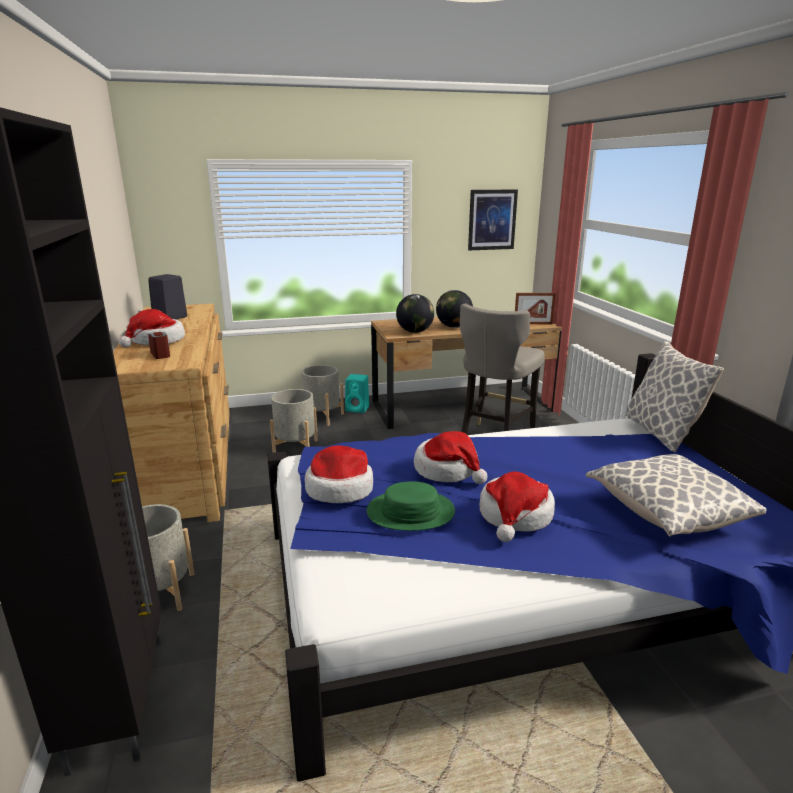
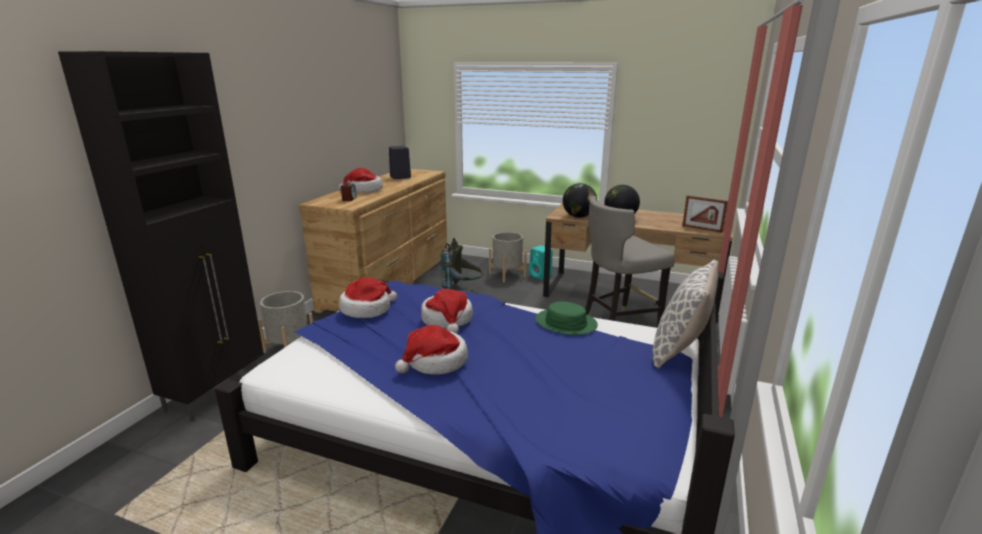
camera: 35 degrees right, 0 degrees up
(295, 447) = (462, 290): grey planter -> grey backpack
(410, 512) = (380, 336): green hat -> green hat (565, 323)
(492, 220) = (697, 121): picture -> none
(666, 513) = (553, 404): pillow -> none

